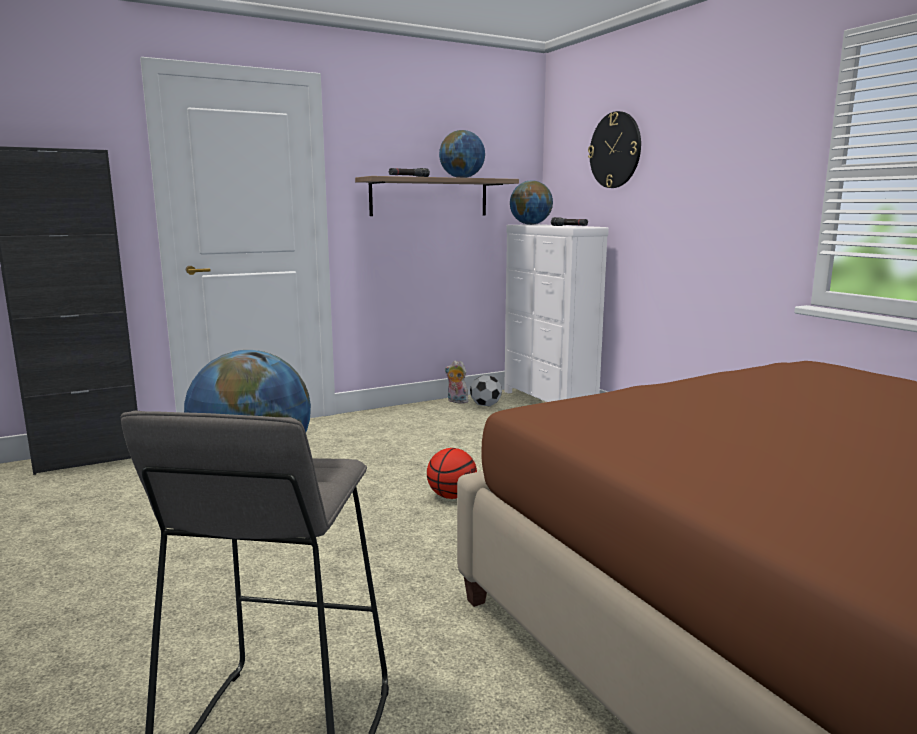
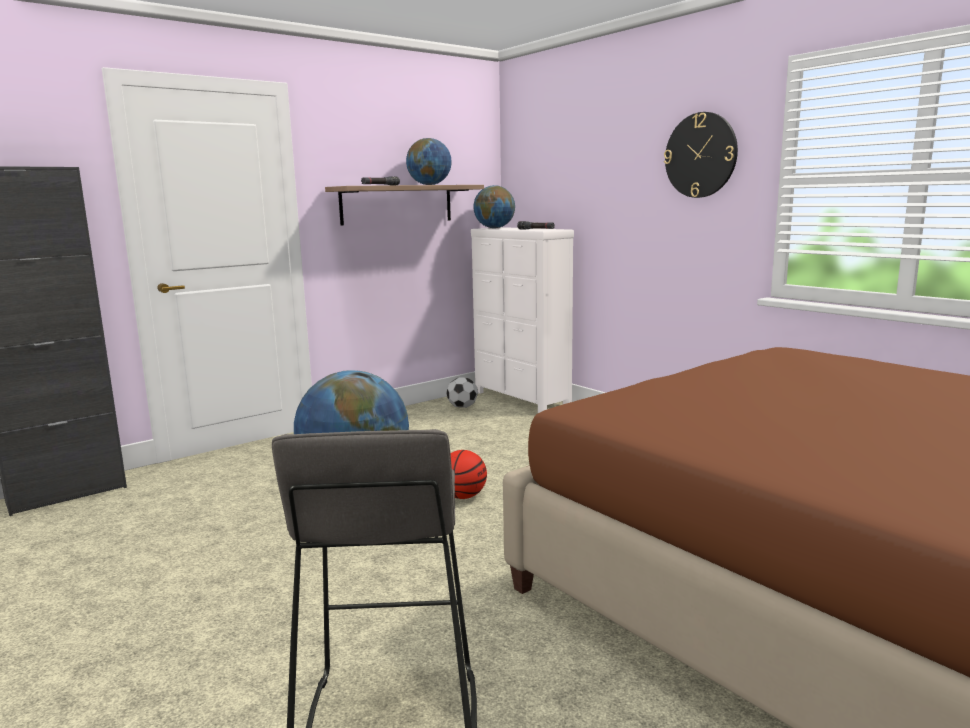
camera: 10 degrees left, 0 degrees up
(456, 401) = (432, 405): plush toy -> none
(615, 150) = (576, 156): wall clock -> wall clock (700, 155)

